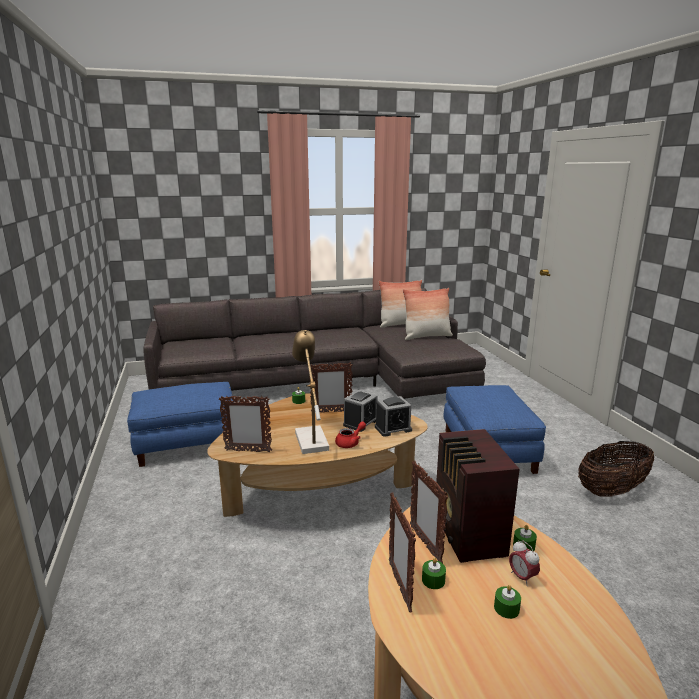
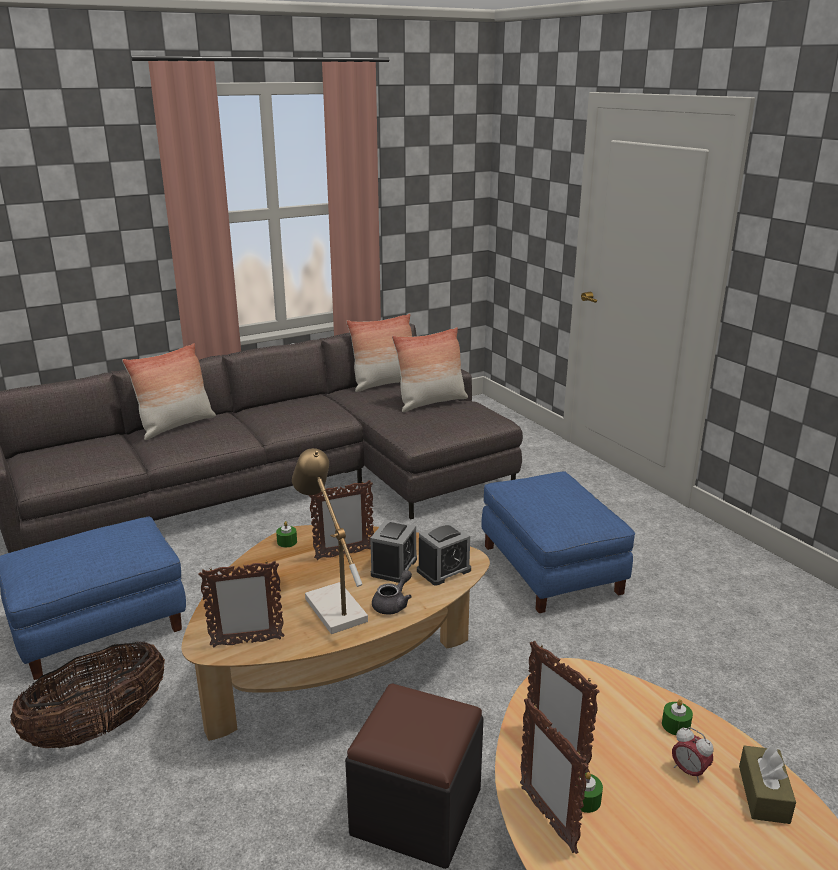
camera: 15 degrees left, 5 degrees up
(262, 335) = (176, 426): none -> pillow
(338, 583) = (416, 811): none -> black ottoman
(350, 443) = (393, 604): red teapot -> grey teapot
(468, 535) = (604, 724): radio -> none
(506, 608) = (685, 819): green candle -> none
(578, 604) = (763, 794): none -> brown tissue box
(611, 490) = (719, 604): basket -> basket (99, 727)

